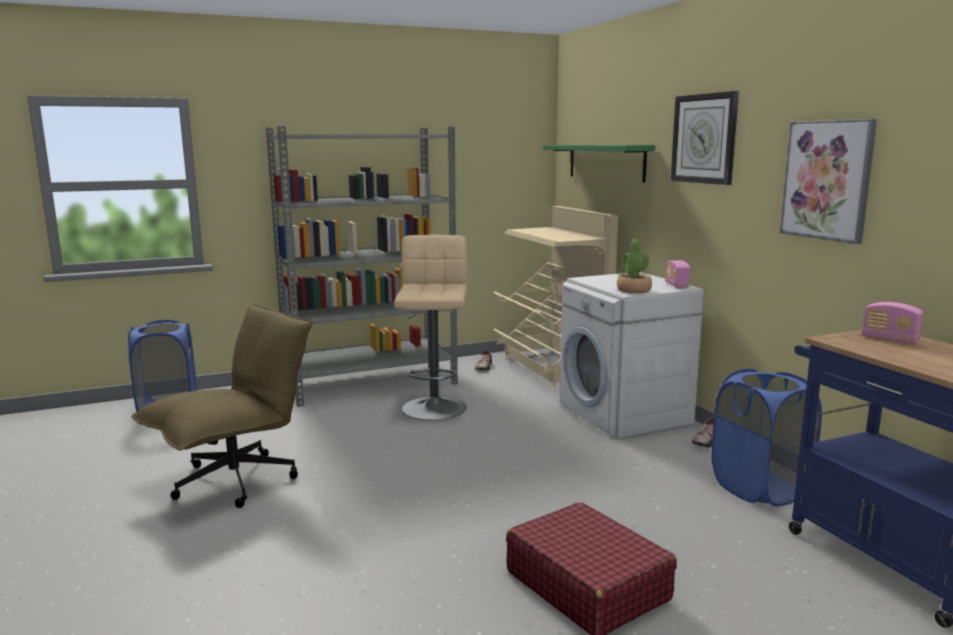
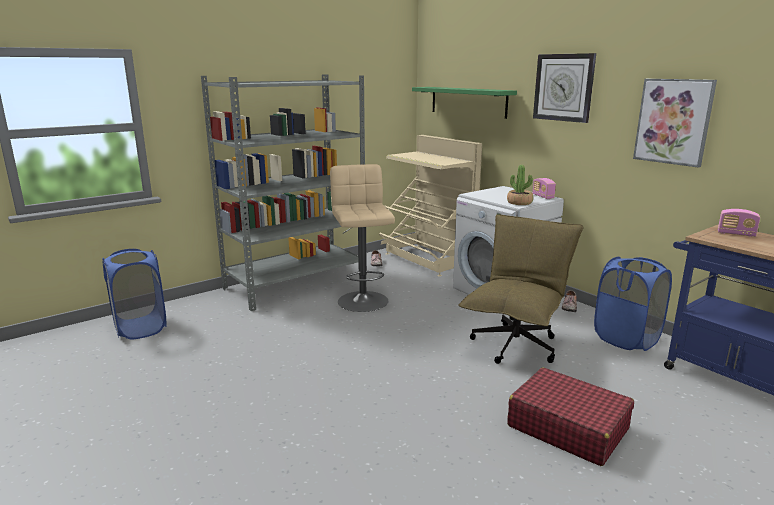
camera: 15 degrees left, 5 degrees up
(233, 481) = (244, 383): beige office chair -> beige office chair (514, 346)

